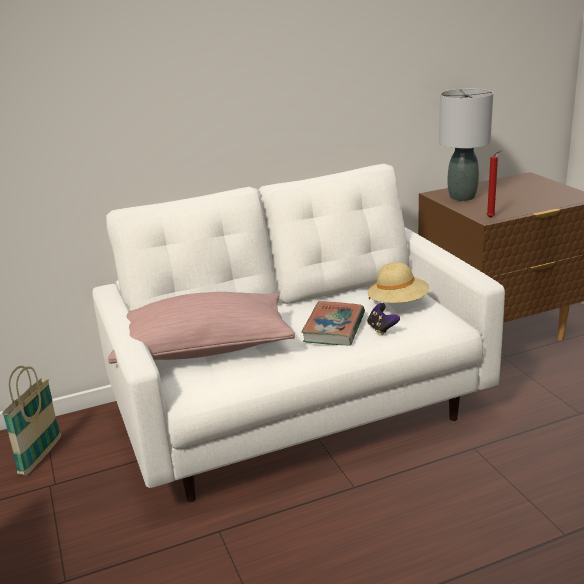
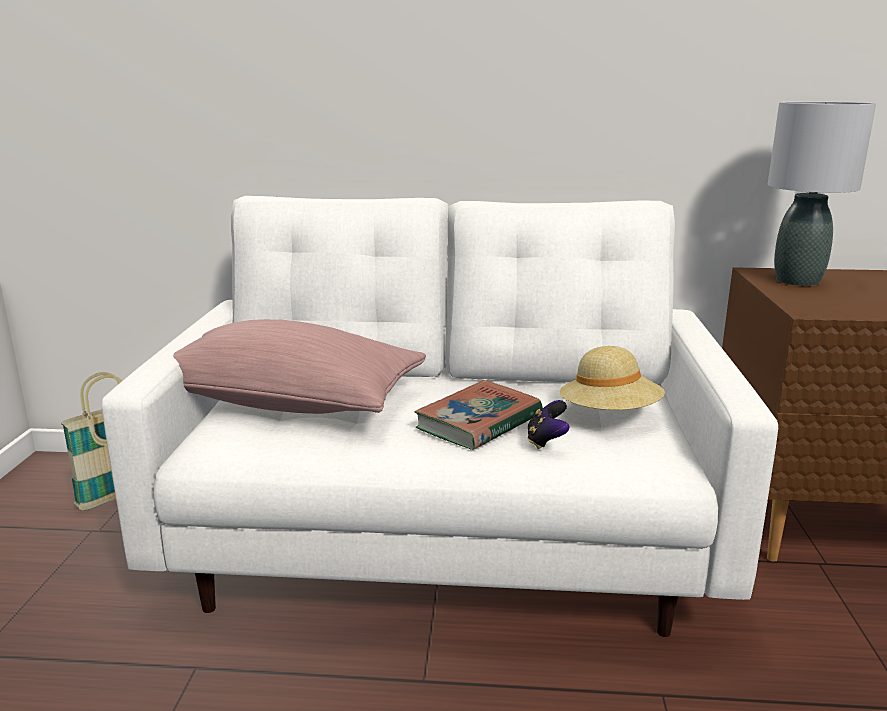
camera: 25 degrees right, 5 degrees down
(492, 217) = (819, 311): red candle -> none

